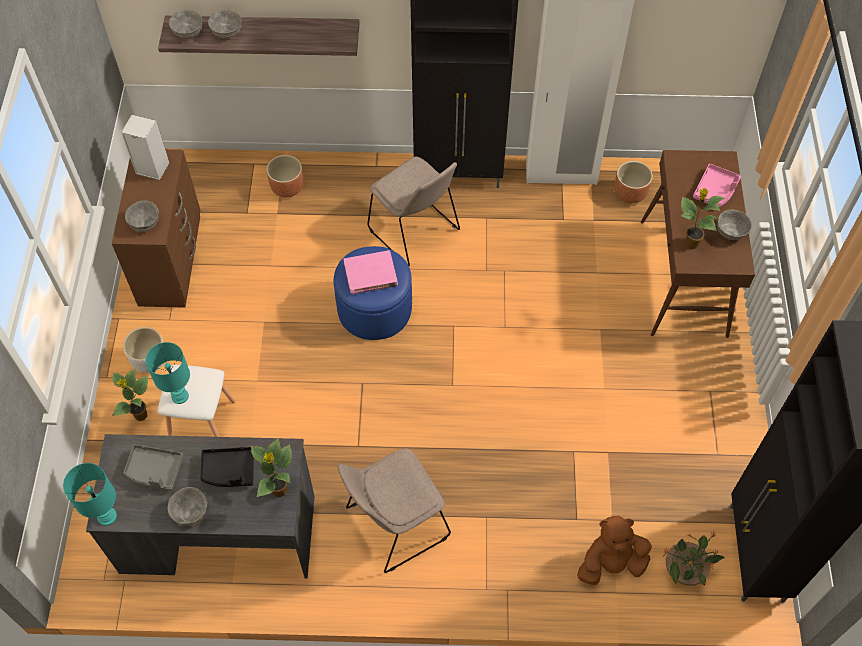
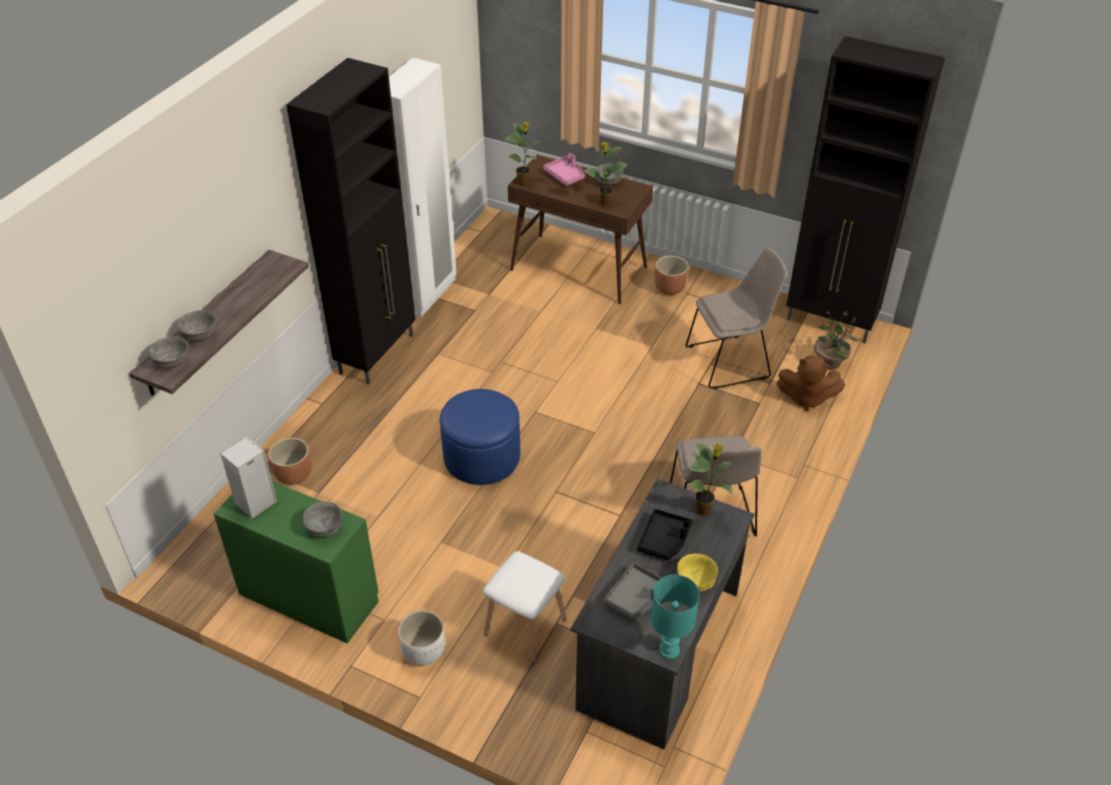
camera: 65 degrees left, 15 degrees down
(141, 416) = (487, 679): potted plant -> potted plant (524, 183)
(172, 259) = (309, 596): brown dresser -> green dresser
(180, 396) = (529, 588): turquoise table lamp -> none
(190, 513) = (696, 581): grey bowl -> yellow bowl
(370, 274) = (479, 412): pink book -> none
(415, 231) = (418, 402): beige chair -> beige chair (730, 361)
(611, 563) = (806, 398): brown plush toy -> brown plush toy turned 90 degrees counterclockwise
(630, 194) = (479, 266): brown planter -> brown planter (670, 288)

